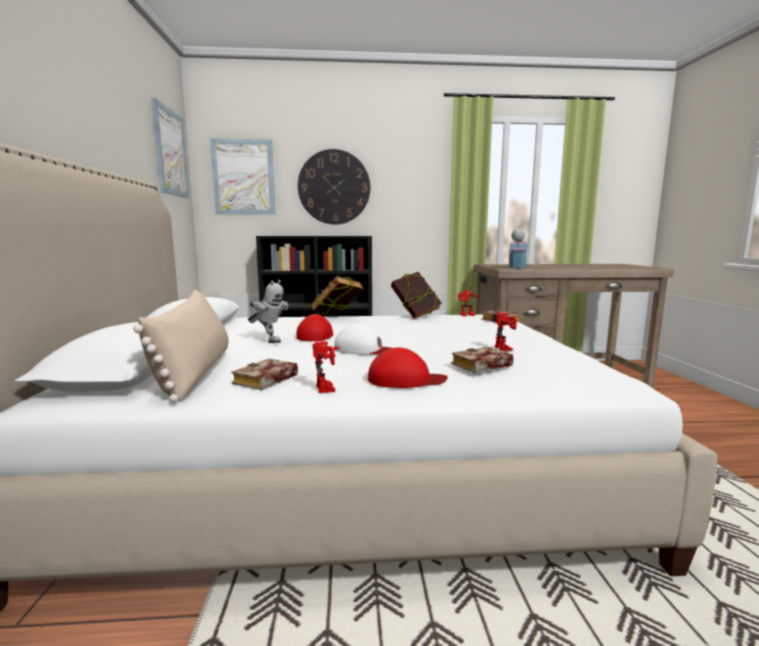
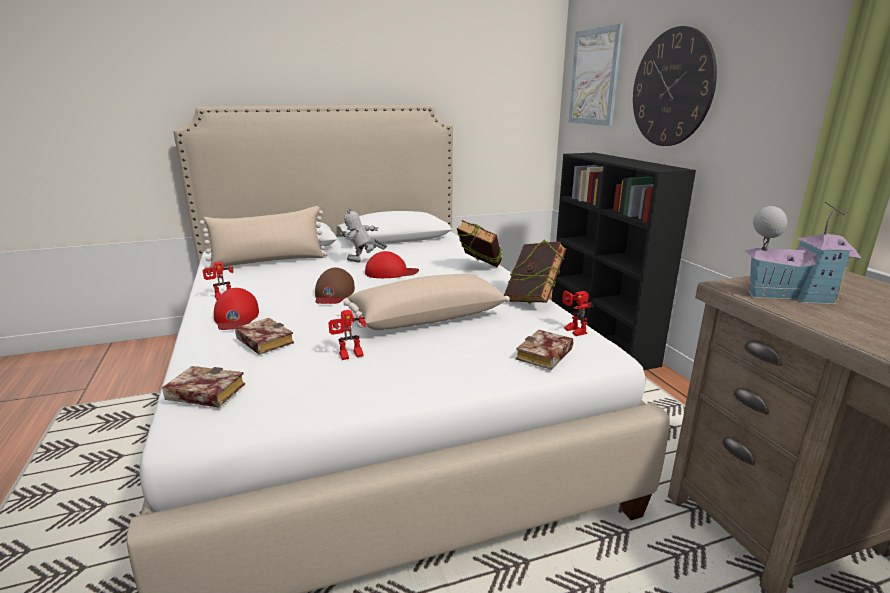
camera: 75 degrees right, 10 degrees up
(170, 152) = (512, 60): picture -> none
(265, 381) = (246, 279): book -> book (202, 393)
(269, 341) = (363, 262): toy robot -> toy robot turned 75 degrees clockwise
(363, 349) = (333, 294): white cap -> brown cap
(434, 333) = (426, 317): none -> beige pillow

